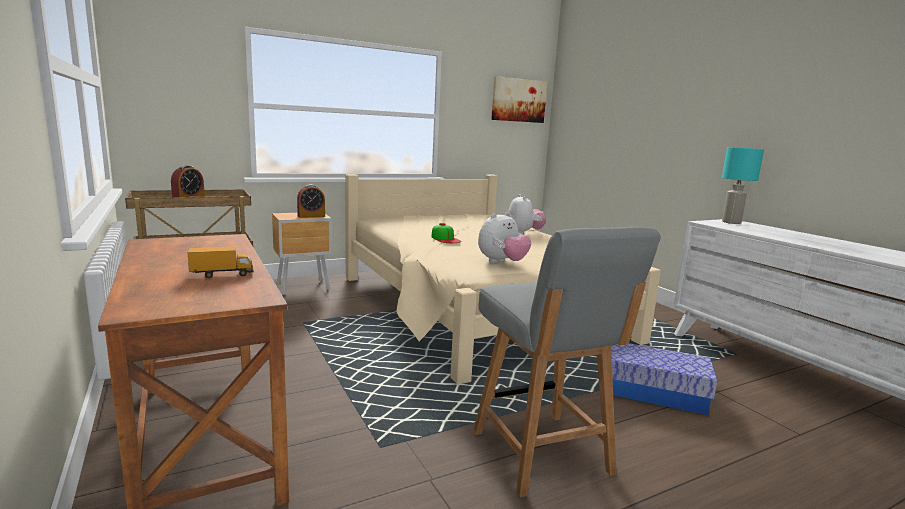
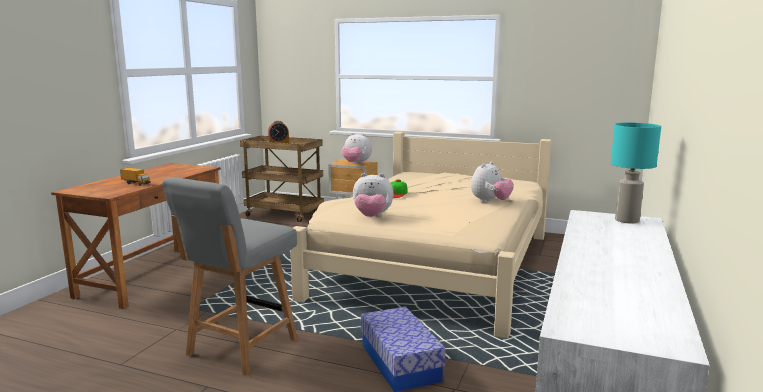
camera: 50 degrees right, 0 degrees up
(311, 216) = (356, 164): alarm clock -> plush toy
(518, 100) = (601, 56): picture -> none

